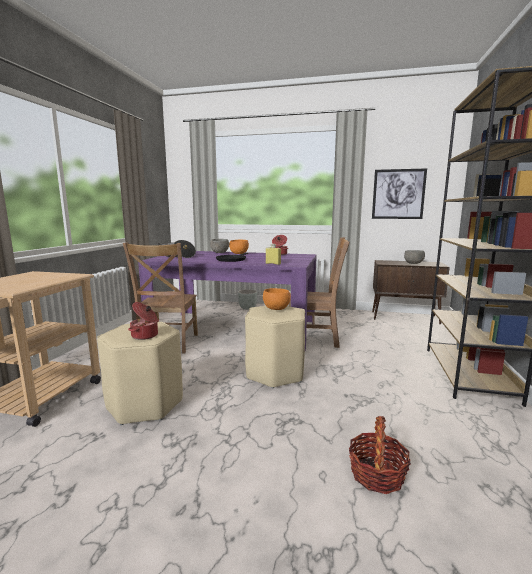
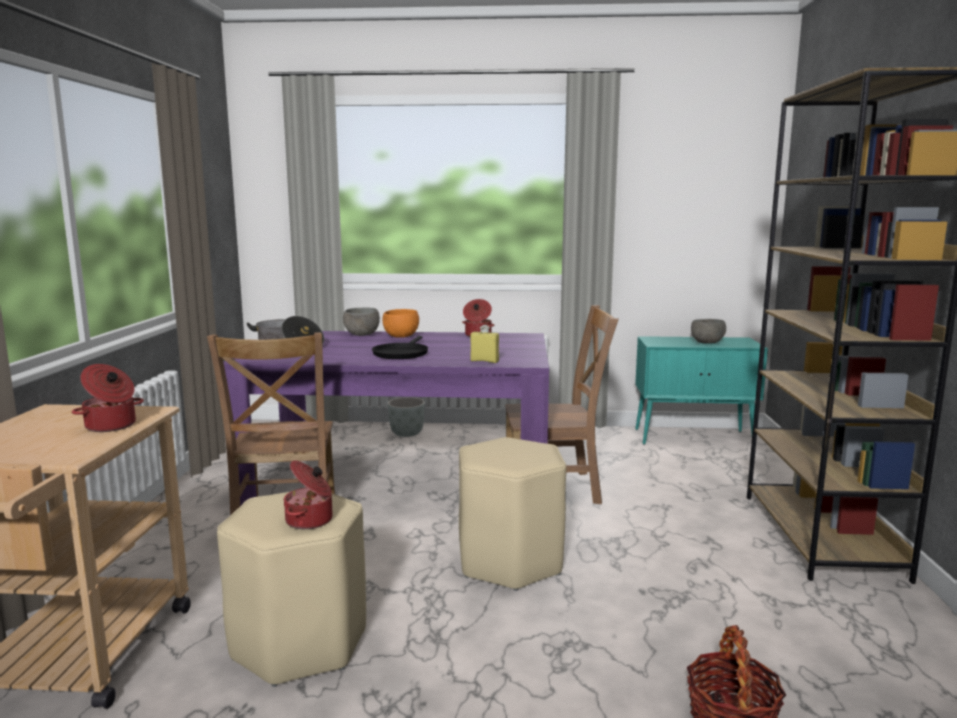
camera: 10 degrees left, 0 degrees up
(50, 280) = (111, 426): none -> cooking pot
(276, 309) = (510, 448): orange bowl -> none
(398, 194) = (675, 220): picture -> none
(405, 318) = (694, 438): brown cabinet -> turquoise cabinet

